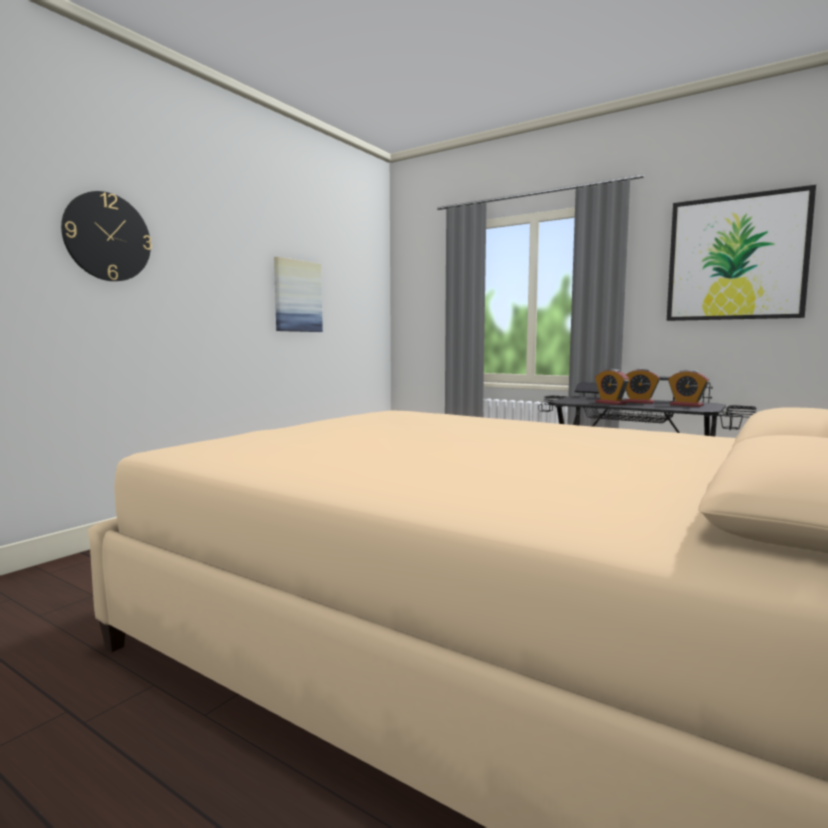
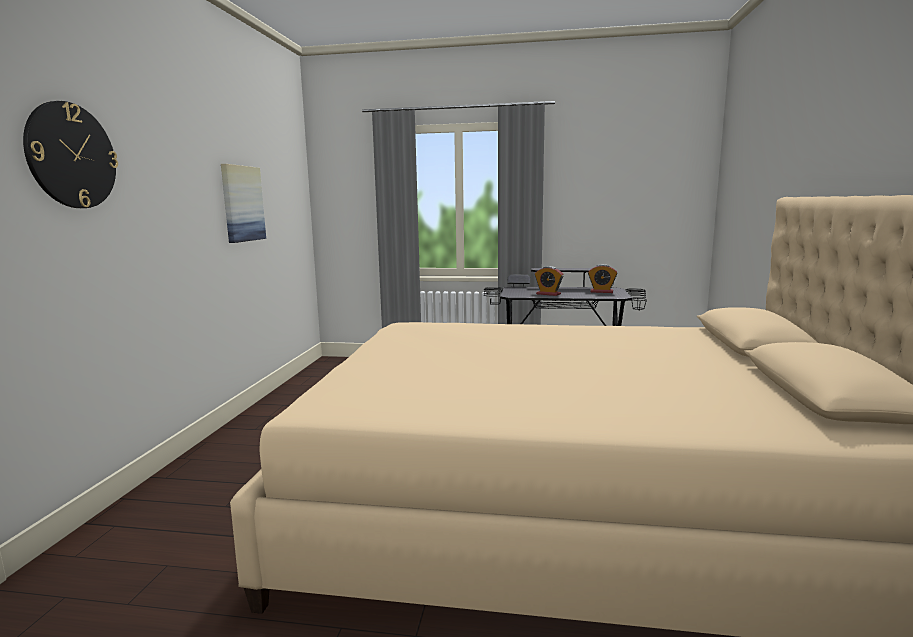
camera: 25 degrees left, 5 degrees up
(639, 402) = (566, 291): alarm clock -> none
(736, 258) = (621, 174): picture -> none

